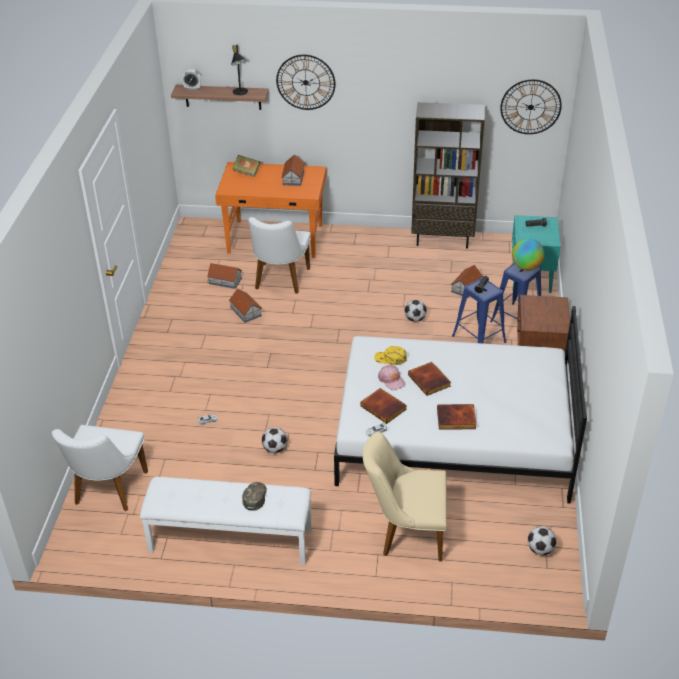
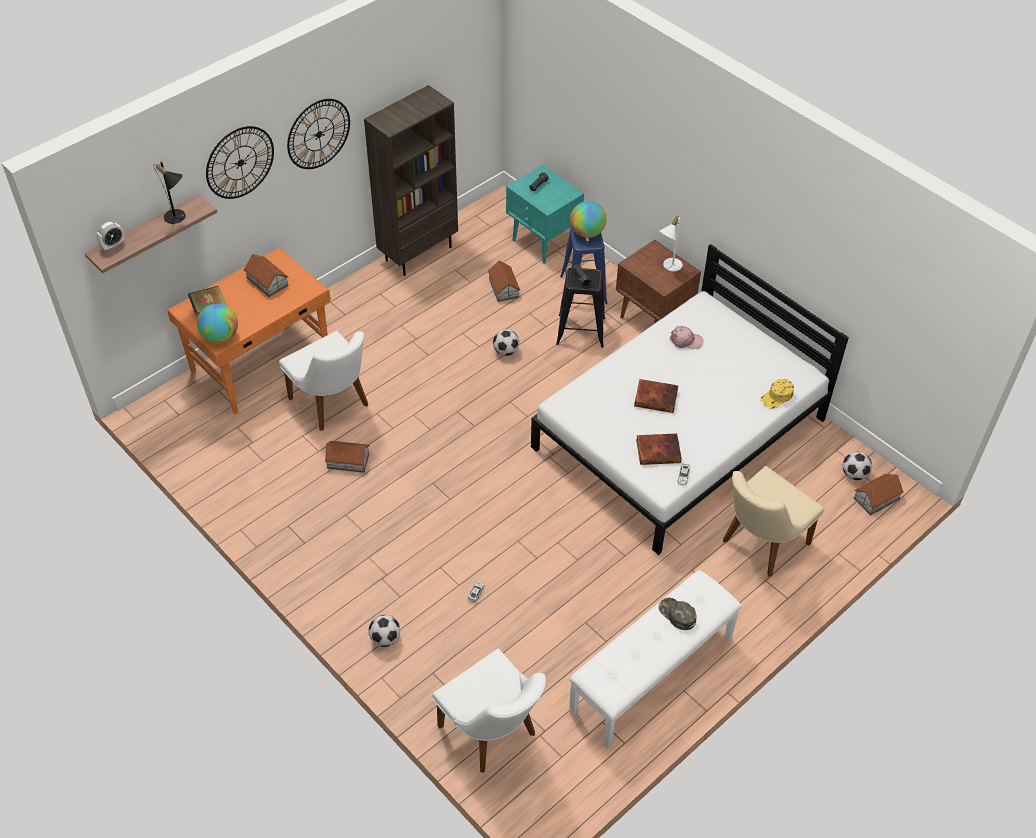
camera: 50 degrees left, 10 degrees up
(225, 281) = (279, 445): toy house -> toy house (877, 498)
(230, 188) = (220, 337): none -> globe
(274, 449) = (568, 566): football -> football (385, 639)
(390, 358) = (600, 402): yellow cap -> yellow cap (777, 397)
(391, 380) = (628, 421): pink cap -> pink cap (686, 340)
(456, 419) = (721, 415): book -> none
(478, 339) = (580, 331): blue stool -> black stool
(530, 107) = (468, 63): wall clock -> wall clock (318, 134)
(553, 316) = (669, 266): none -> white table lamp

